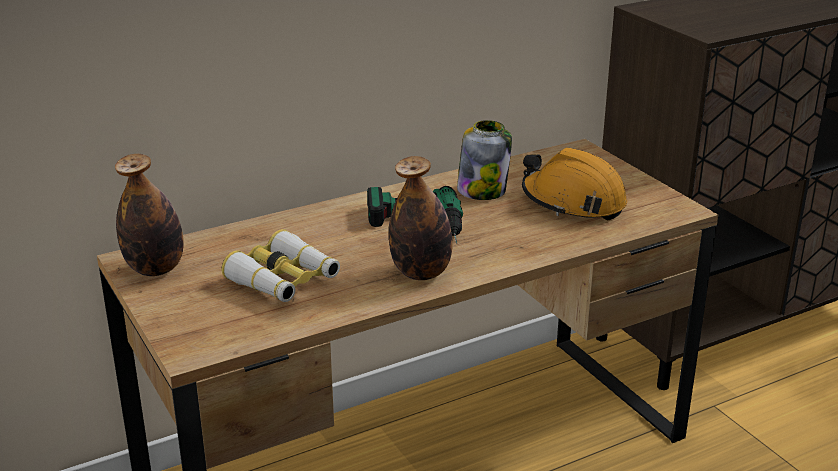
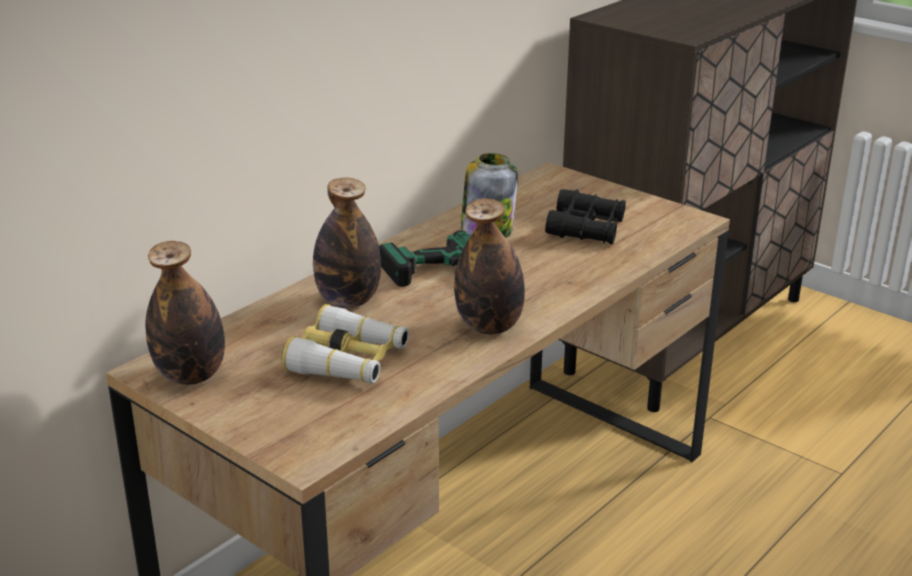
camera: 20 degrees left, 0 degrees up
(320, 231) = (348, 301): none -> bottle
(573, 202) = (586, 228): orange hard hat -> black binoculars

